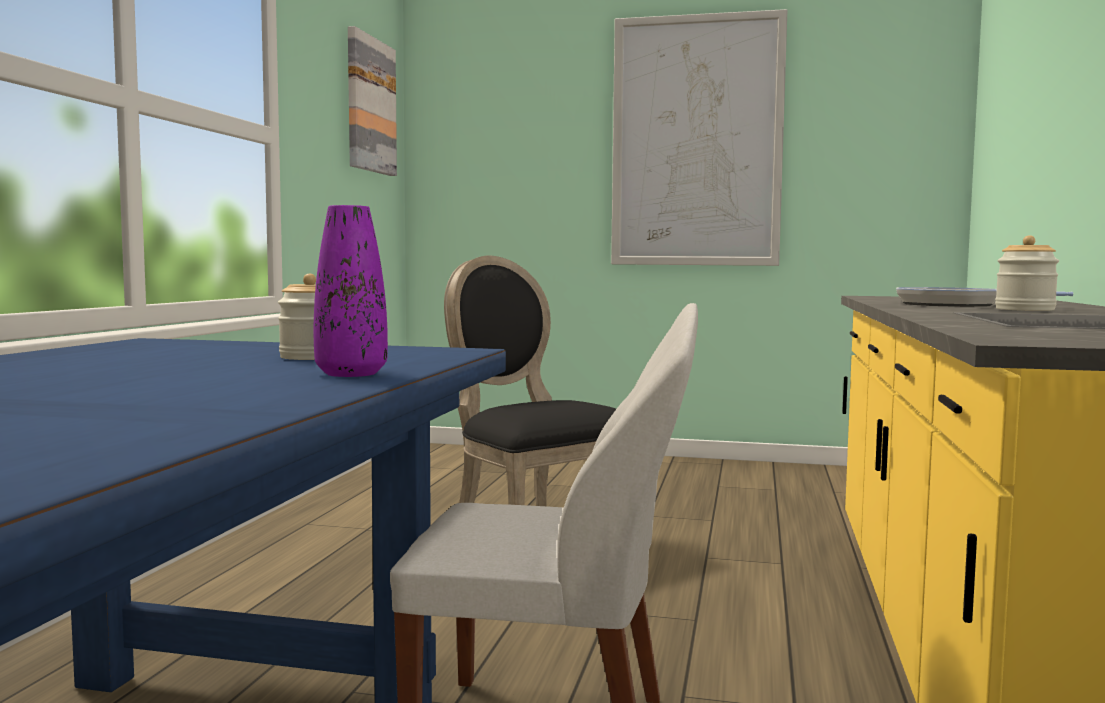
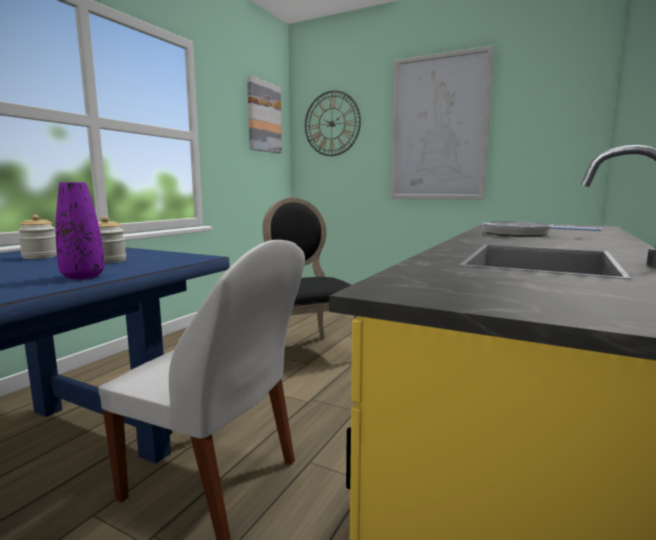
camera: 15 degrees right, 5 degrees up
(493, 124) = (332, 123): none -> wall clock
(1024, 309) = (552, 241): jar -> jar (40, 257)

